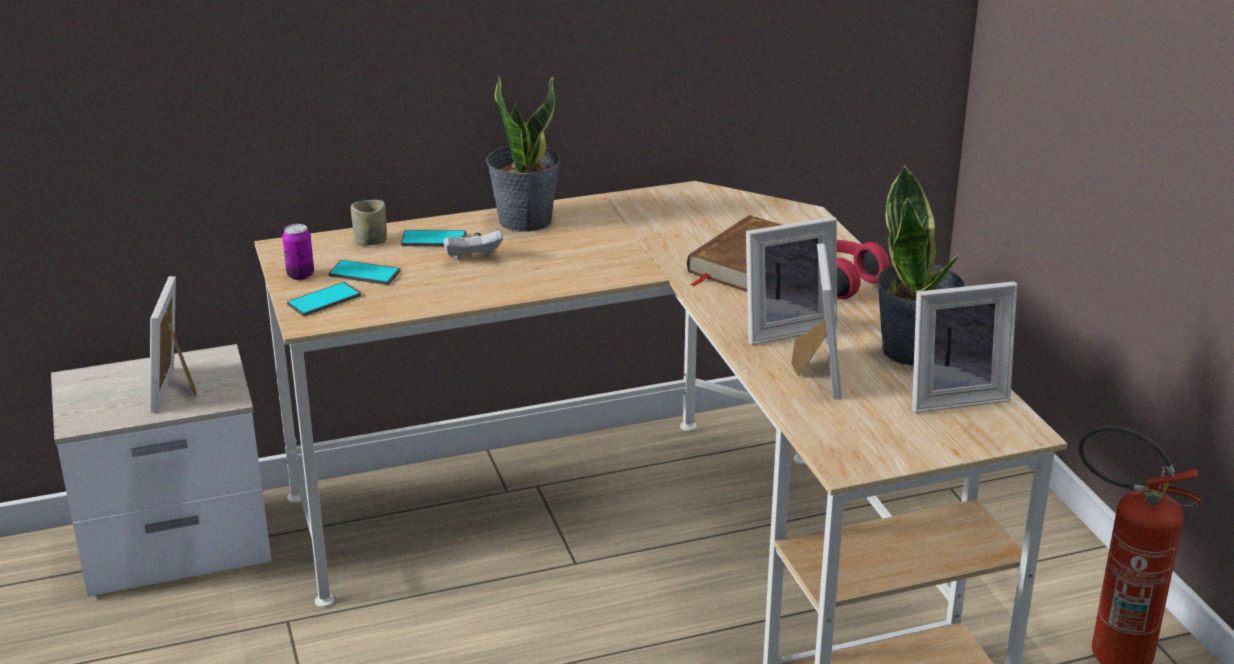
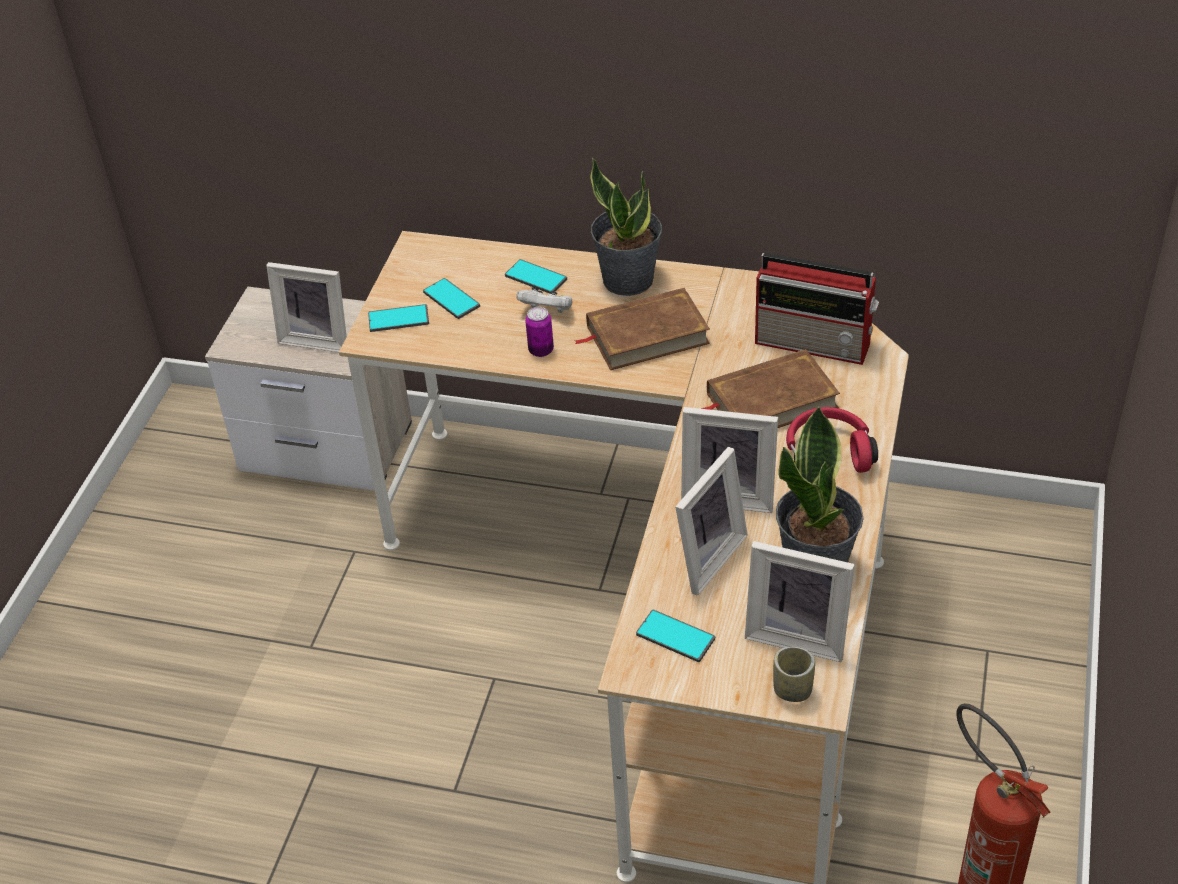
camera: 35 degrees right, 15 degrees up
(178, 389) = (318, 338): picture frame -> picture frame turned 105 degrees counterclockwise
(300, 275) = (404, 284): can -> can (541, 350)
(370, 241) = (486, 262): cup -> cup (792, 690)
(586, 250) = (646, 335): none -> brown book
(740, 218) = (815, 343): none -> radio
(855, 431) = (675, 636): none -> phone

